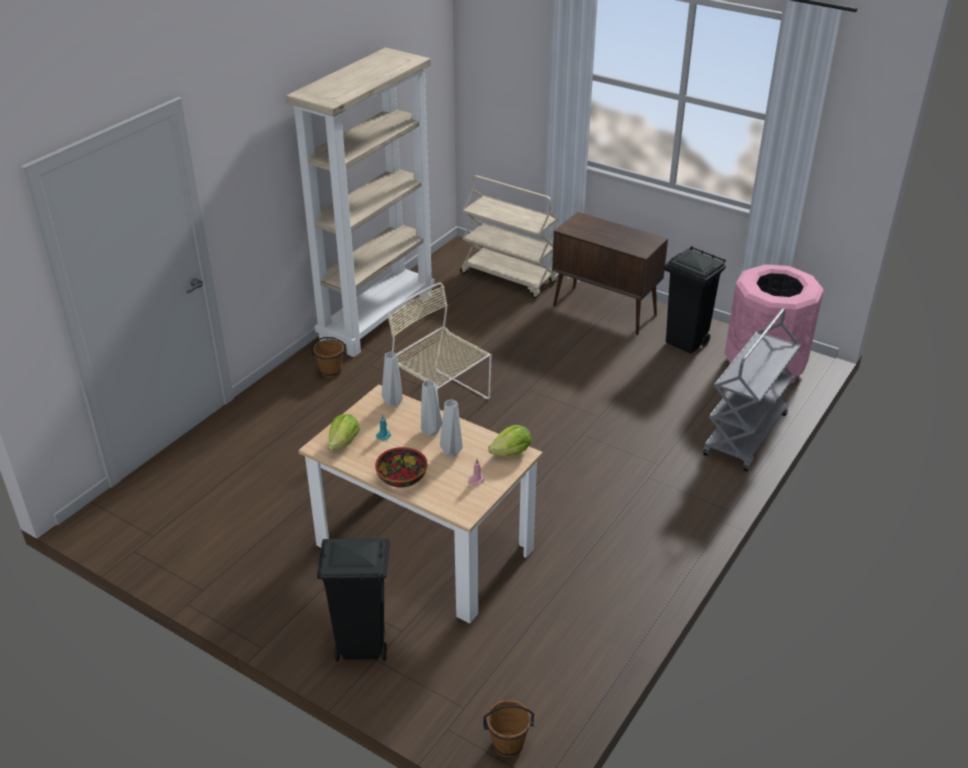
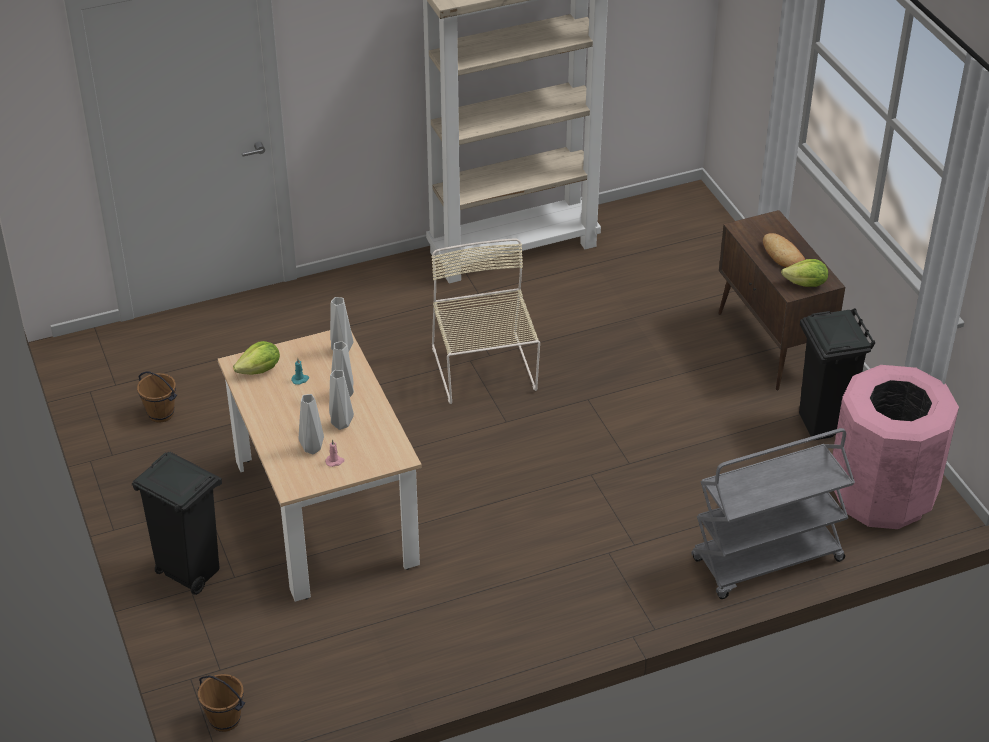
camera: 35 degrees right, 5 degrees up
(331, 372) = (411, 290): brown bucket -> brown bucket (161, 413)
(402, 478) = (274, 428): bowl -> none
(448, 478) = (312, 448): none -> grey vase
(509, 277) = (705, 258): beige cart -> none
(512, 452) = (392, 451): lettuce -> lettuce (806, 284)
(611, 235) = (783, 256): none -> bread

